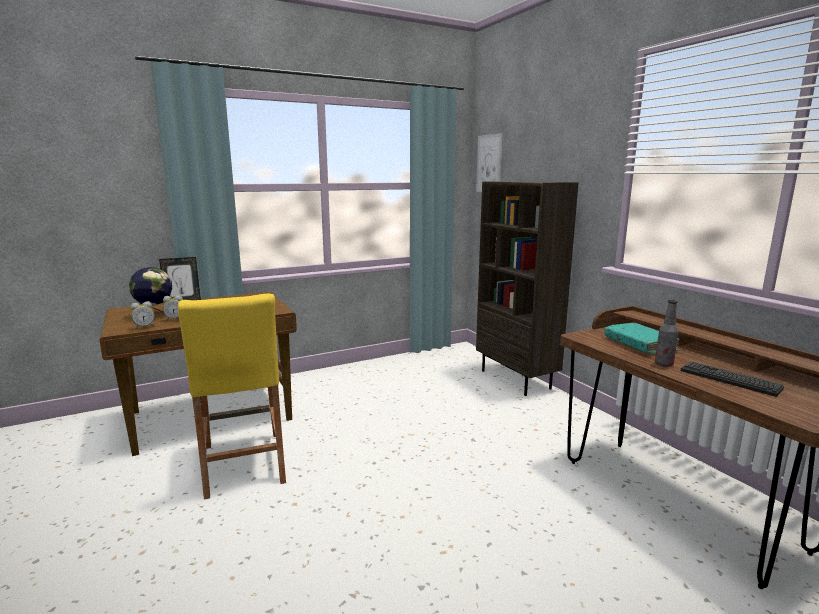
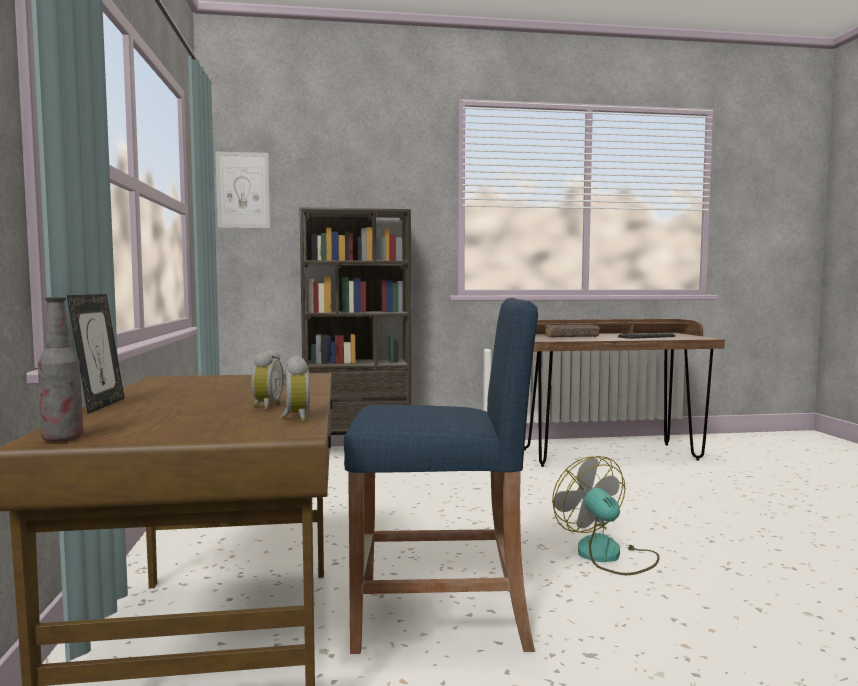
camera: 70 degrees left, 10 degrees down
(155, 315) = (191, 416): globe -> none
(243, 463) = (441, 617): yellow stool -> blue stool
(355, 519) = (608, 556): none -> fan
(639, 345) = (571, 337): turquoise book -> brown book
(663, 364) = (616, 338): bottle -> bottle (62, 439)

